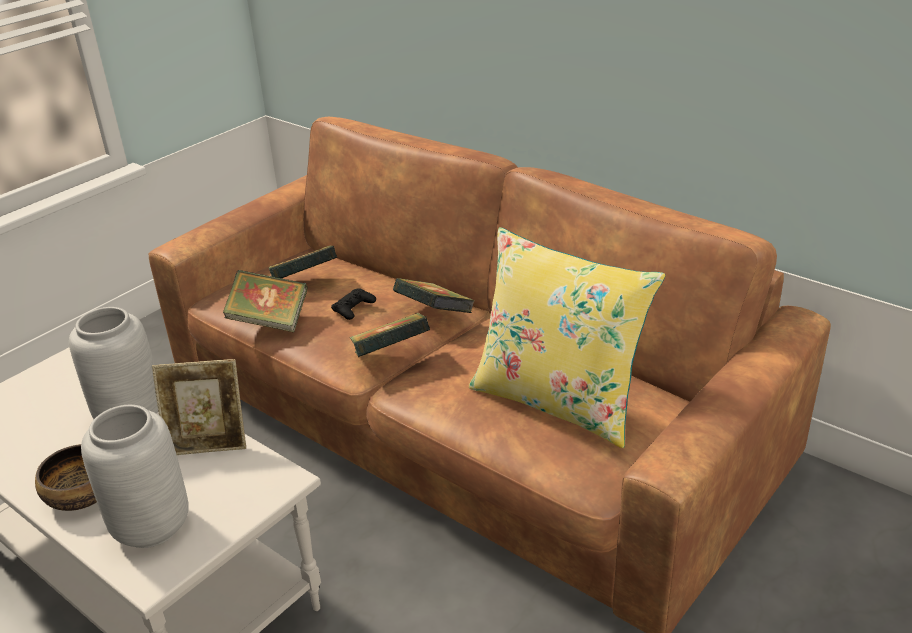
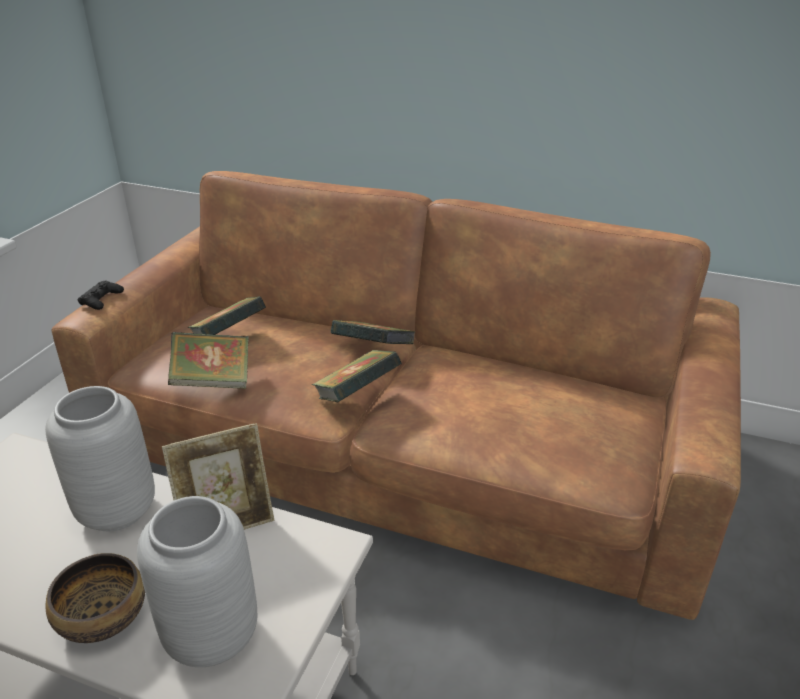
camera: 20 degrees left, 0 degrees up
(353, 308) = (295, 355): black game controller -> black game controller (101, 299)
(558, 400) = (543, 413): yellow pillow -> none

